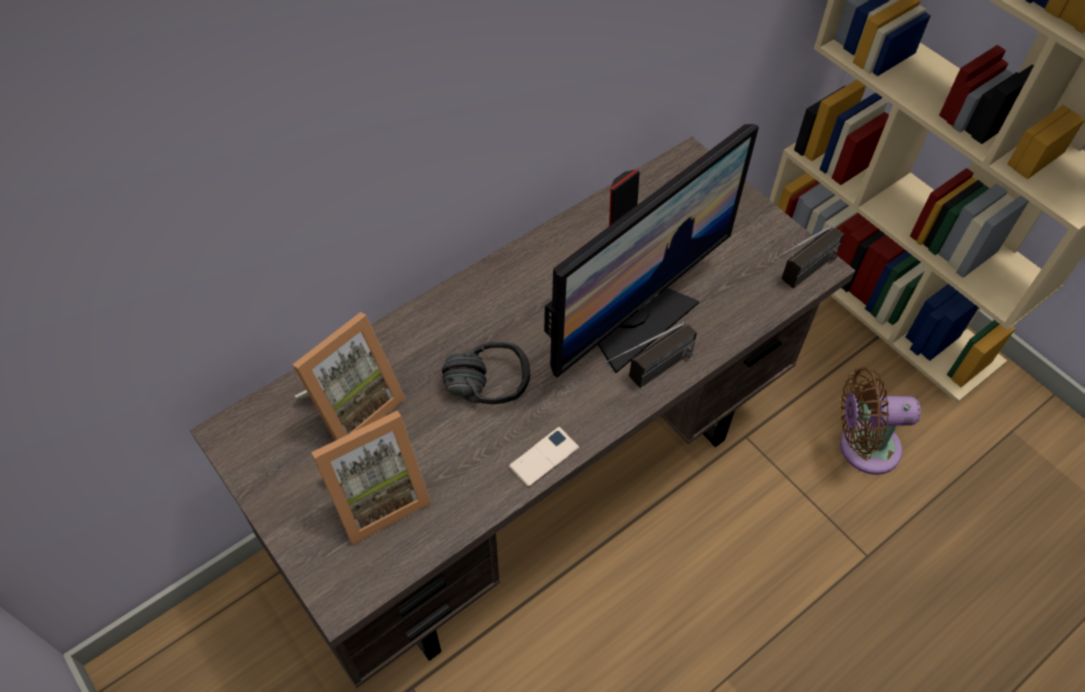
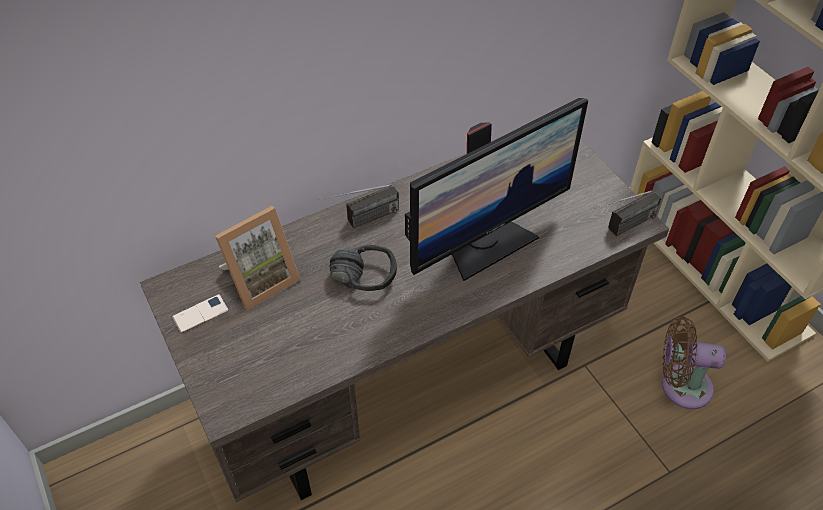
camera: 10 degrees right, 5 degrees down
(376, 496) = (264, 345): picture frame -> none
(544, 457) = (396, 334): phone -> phone (200, 314)
(647, 375) = (488, 286): radio -> radio (361, 221)

